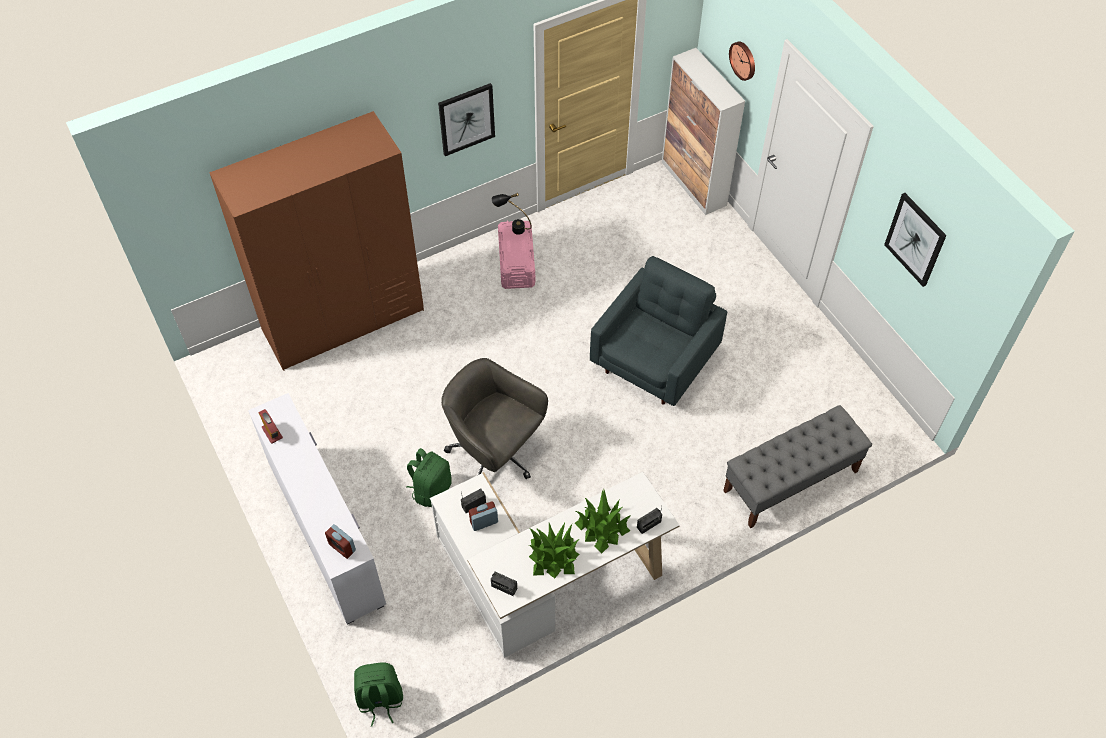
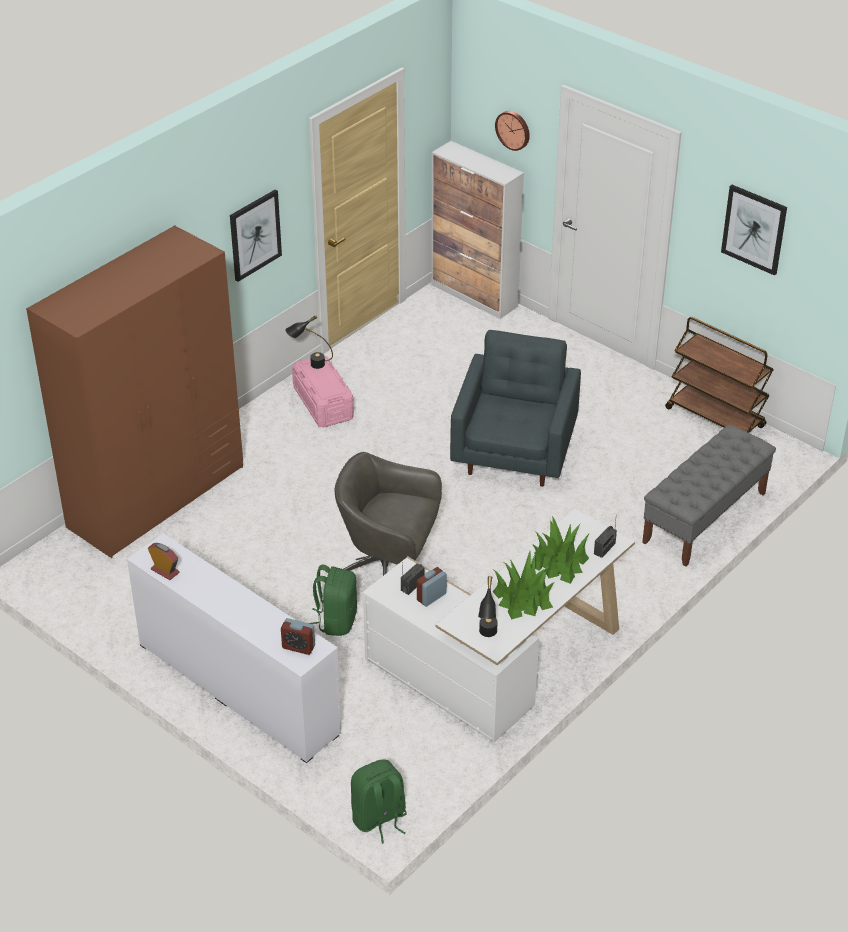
camera: 20 degrees left, 15 degrees down
(504, 587) = (487, 637): radio -> black table lamp
(850, 376) = (715, 418): none -> brown cart

